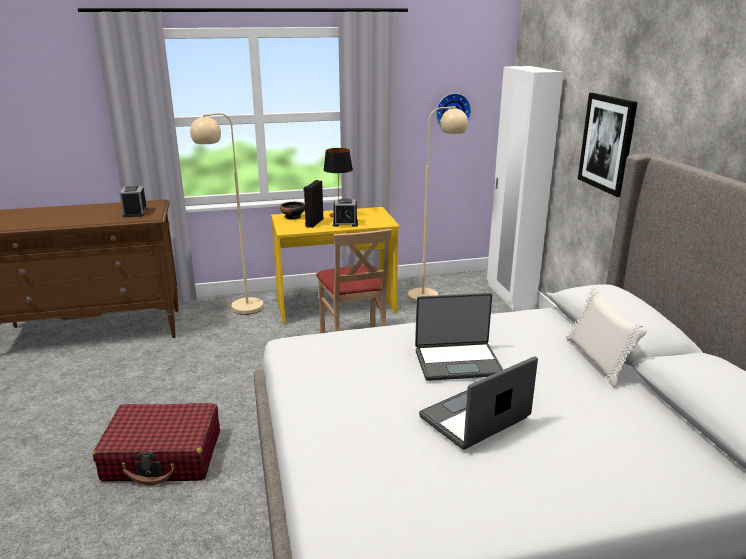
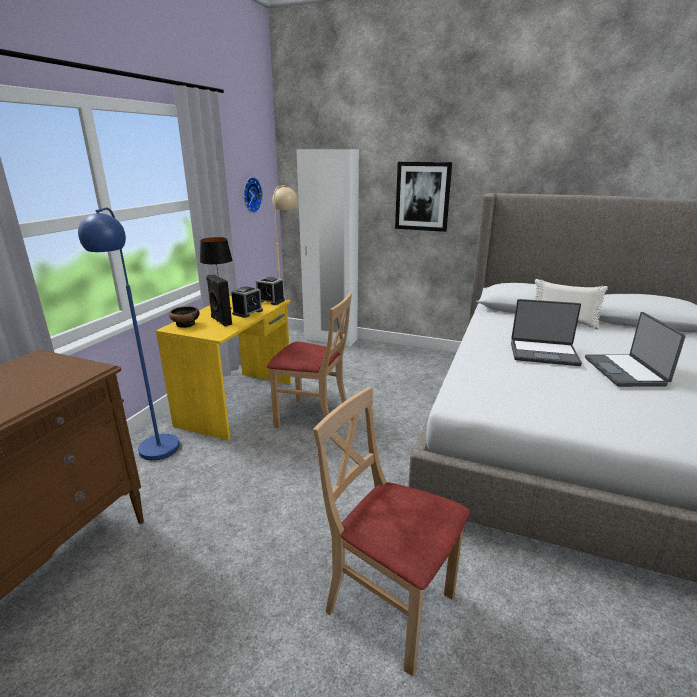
camera: 55 degrees left, 0 degrees up
(135, 212) = (48, 375): alarm clock -> alarm clock (270, 301)
(163, 456) = (390, 605): red suitcase -> beige chair
(239, 310) = (156, 456): beige floor lamp -> blue floor lamp
(457, 362) = (543, 353): laptop -> laptop turned 75 degrees clockwise

